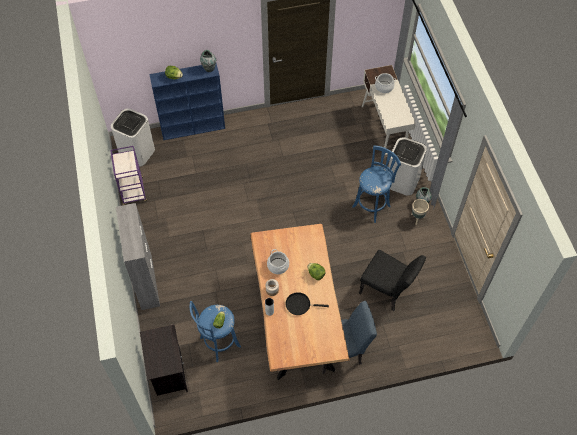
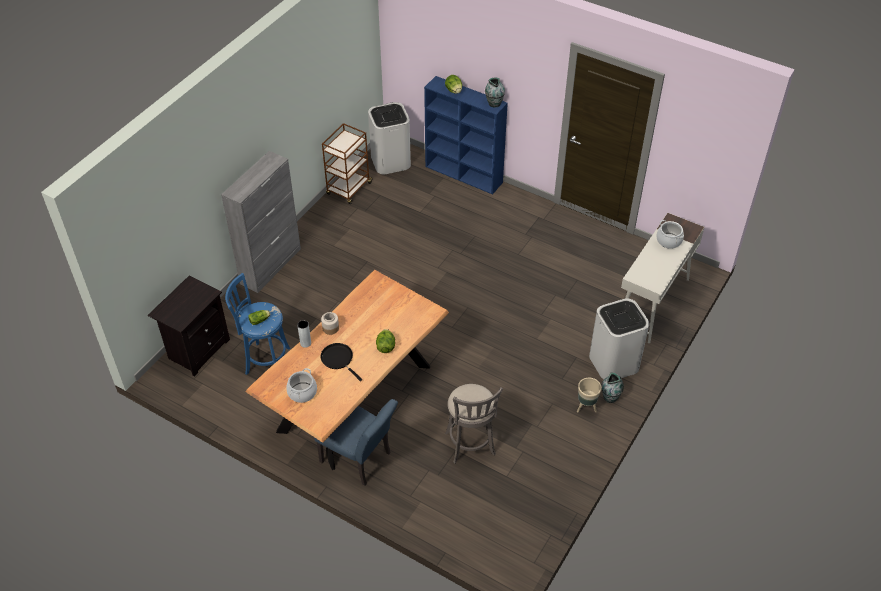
camera: 45 degrees right, 10 degrees down
(133, 192) = (349, 189): purple cart -> brown cart
(278, 266) = (361, 313): cooking pot -> cooking pot (302, 392)
(372, 205) = (554, 360): blue stool -> none
(387, 291) = (470, 446): black chair -> grey stool

